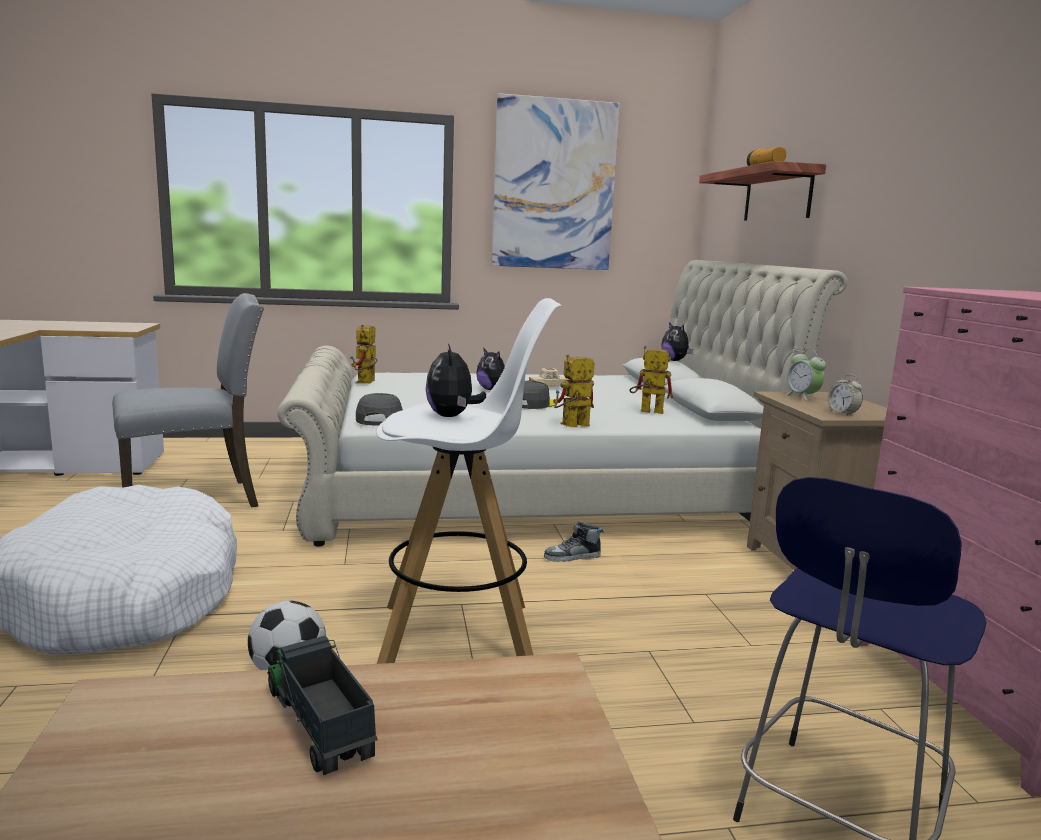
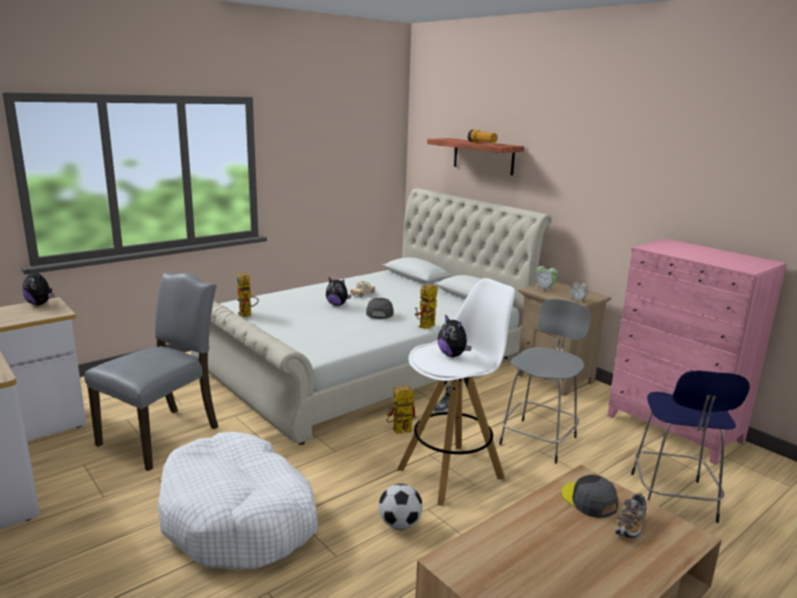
camera: 30 degrees left, 5 degrees up
(317, 722) = (540, 533): toy truck -> none
(380, 419) = (319, 349): grey cap -> grey cap (589, 500)
(506, 780) = (630, 526): none -> shoe
(554, 185) = (321, 142): picture -> none
(646, 411) = (444, 305): toy robot -> toy robot (398, 431)
(670, 636) = (539, 439): none -> grey stool
(675, 360) = (424, 260): plush toy -> plush toy (40, 304)

